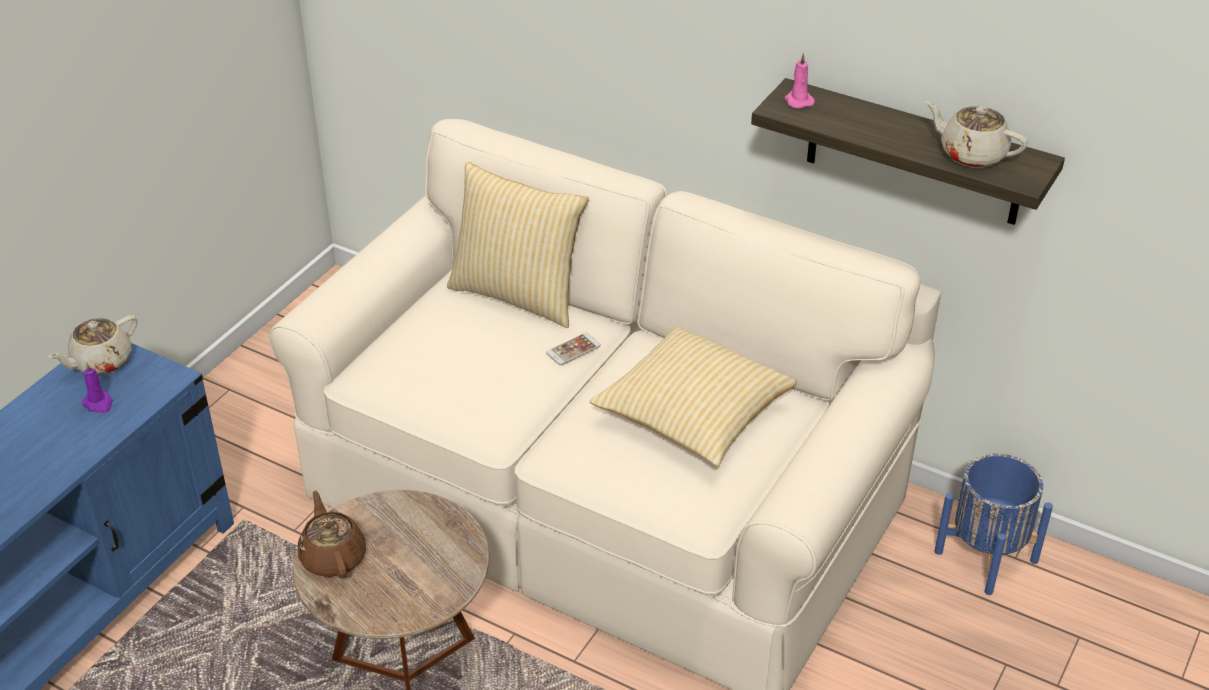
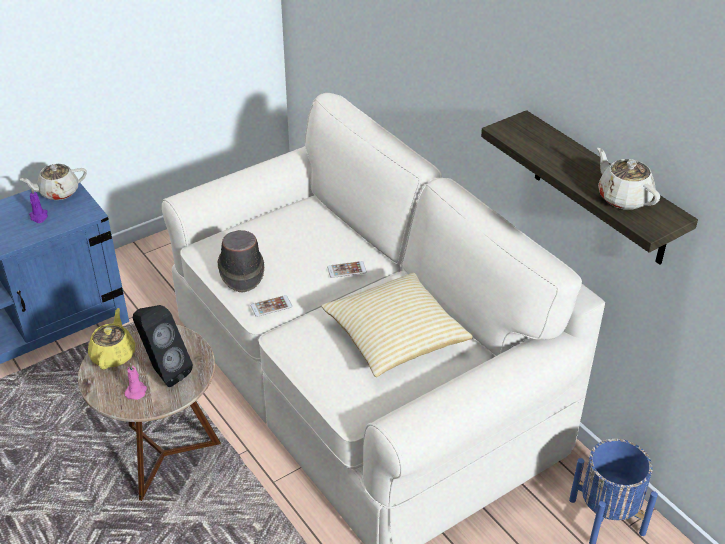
camera: 25 degrees right, 0 degrees up
(333, 557) = (114, 355): brown teapot -> yellow teapot
(419, 556) = (164, 372): none -> black speaker
(436, 392) = (241, 271): none -> brown hat
(509, 425) = (271, 306): none -> phone
(519, 294) = (337, 224): pillow -> none
(798, 101) = (521, 128): pink candle -> pink candle (136, 391)

